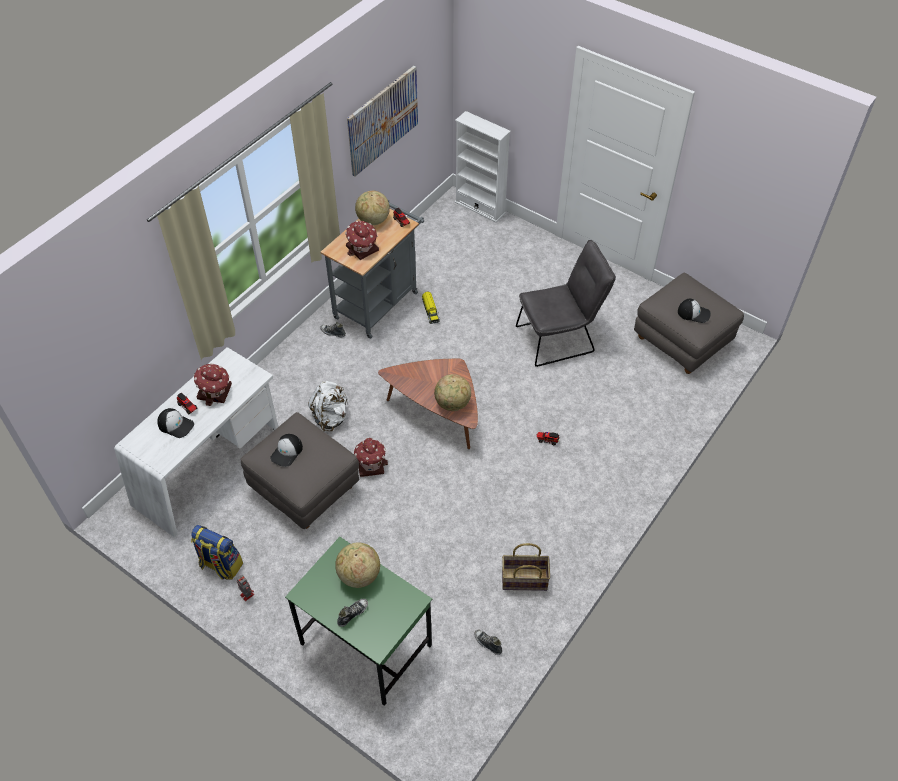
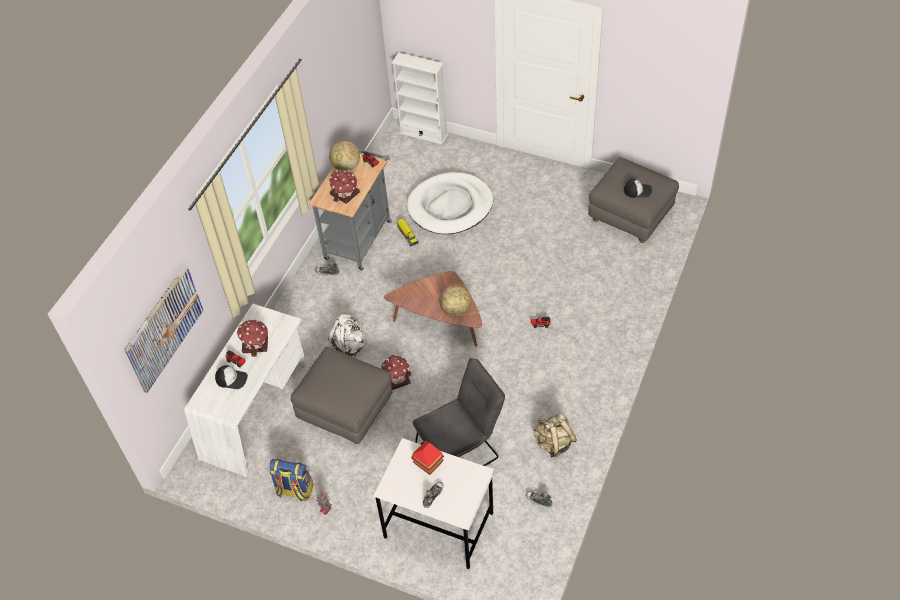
camera: 10 degrees left, 0 degrees up
(287, 452) = (330, 381): cap -> none
(359, 575) = (428, 464): globe -> toy house
(365, 645) = (438, 525): green desk -> white desk
(382, 120) = (336, 77): picture -> picture (164, 328)
(485, 289) = (450, 206): none -> white dog bed
(524, 580) = (554, 443): basket -> beige backpack
(560, 338) = (526, 235): grey chair -> grey chair (461, 450)

